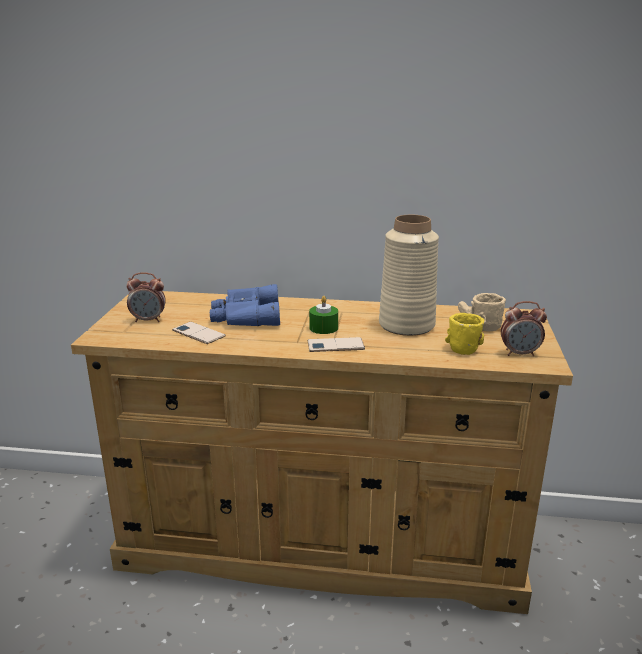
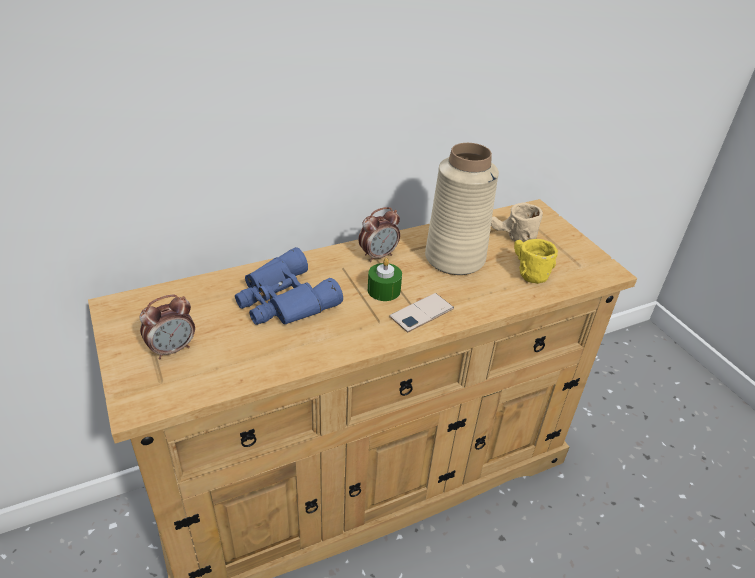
camera: 35 degrees left, 15 degrees up
(198, 333) = (260, 349): phone -> none
(520, 353) = (578, 265): alarm clock -> alarm clock (378, 256)

